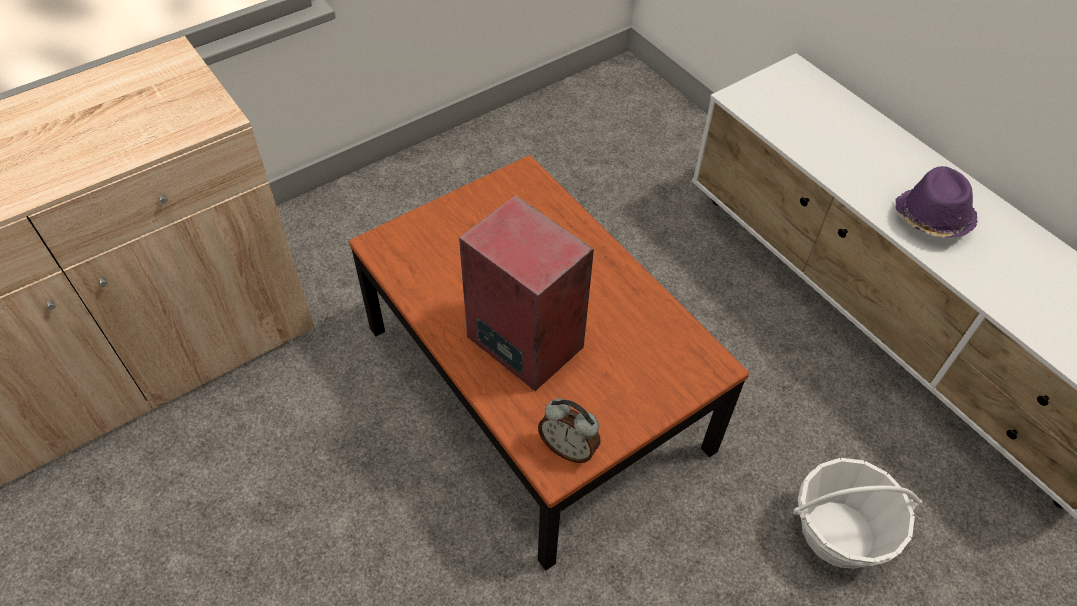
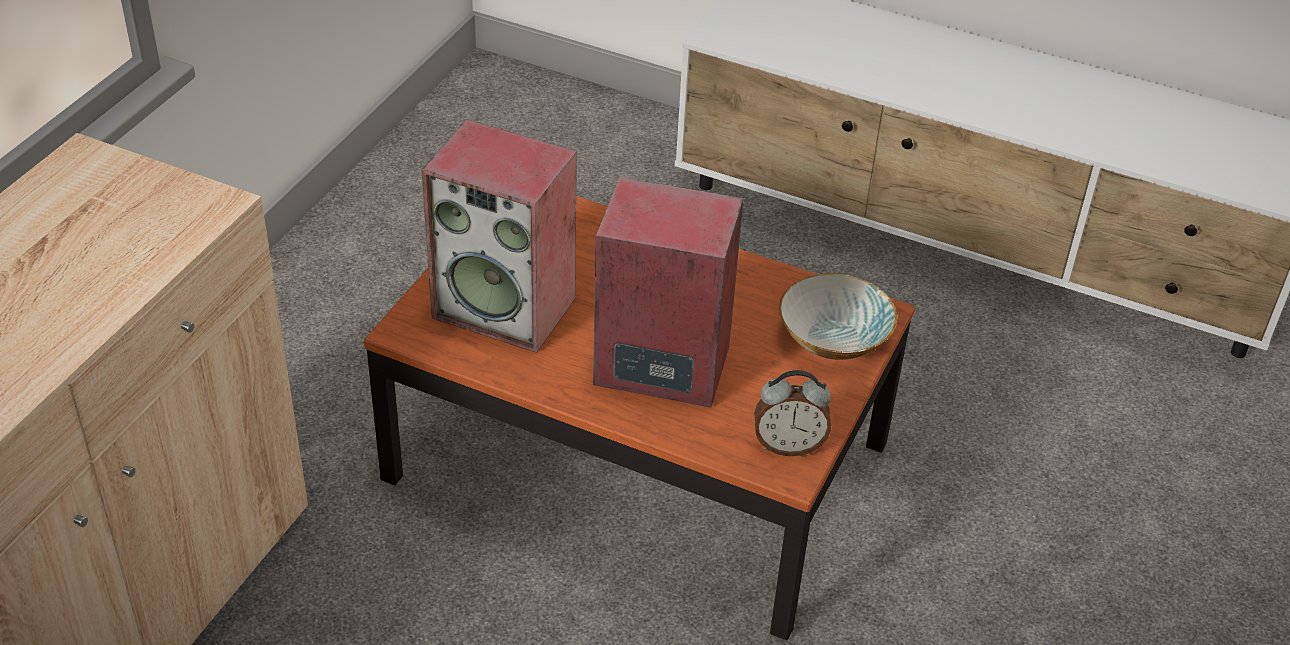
camera: 30 degrees left, 10 degrees down
(453, 253) = (506, 307): none -> speaker
(664, 375) = (834, 340): none -> bowl
(838, 533) = (1058, 470): basket -> none
(931, 218) = (993, 93): purple hat -> none

